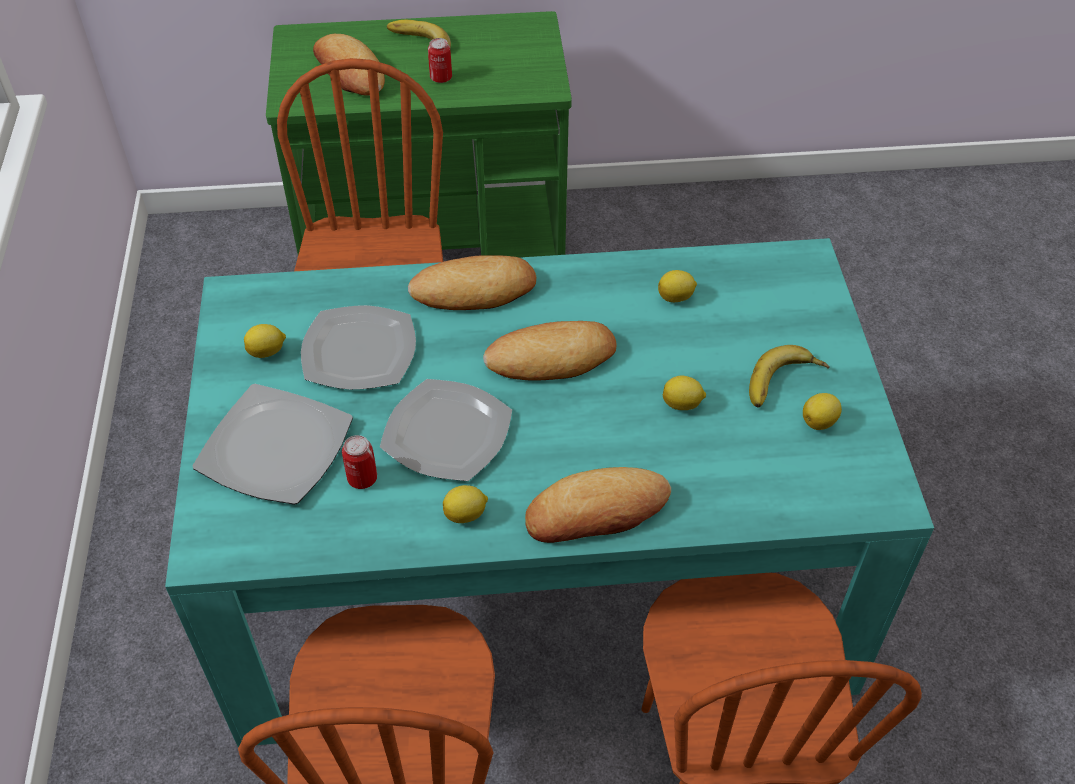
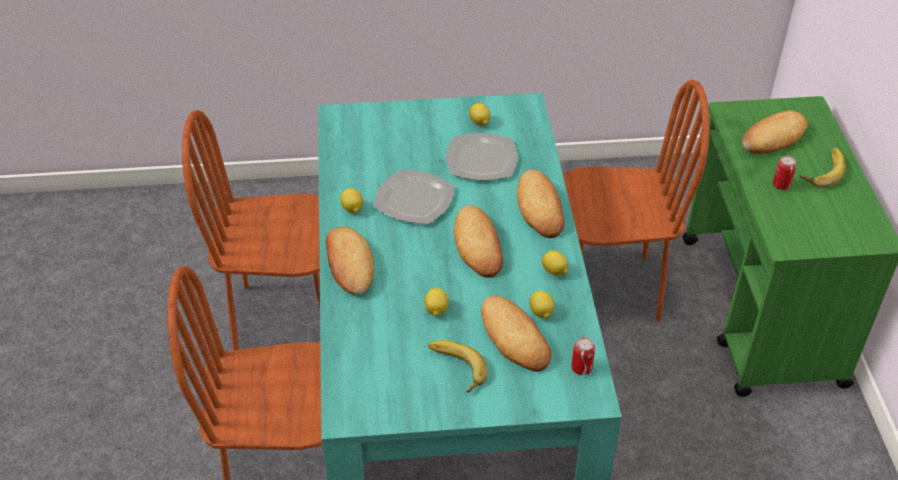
camera: 90 degrees right, 5 degrees down
(275, 447) = (406, 132): plate -> none
(362, 478) = (381, 167): can -> can (581, 368)
(723, 324) = (514, 338): none -> bread
(819, 421) = (419, 385): lemon -> lemon (554, 272)

